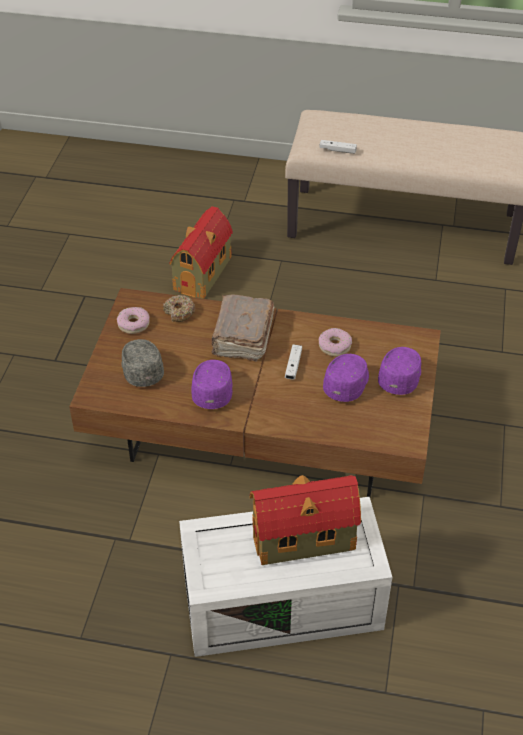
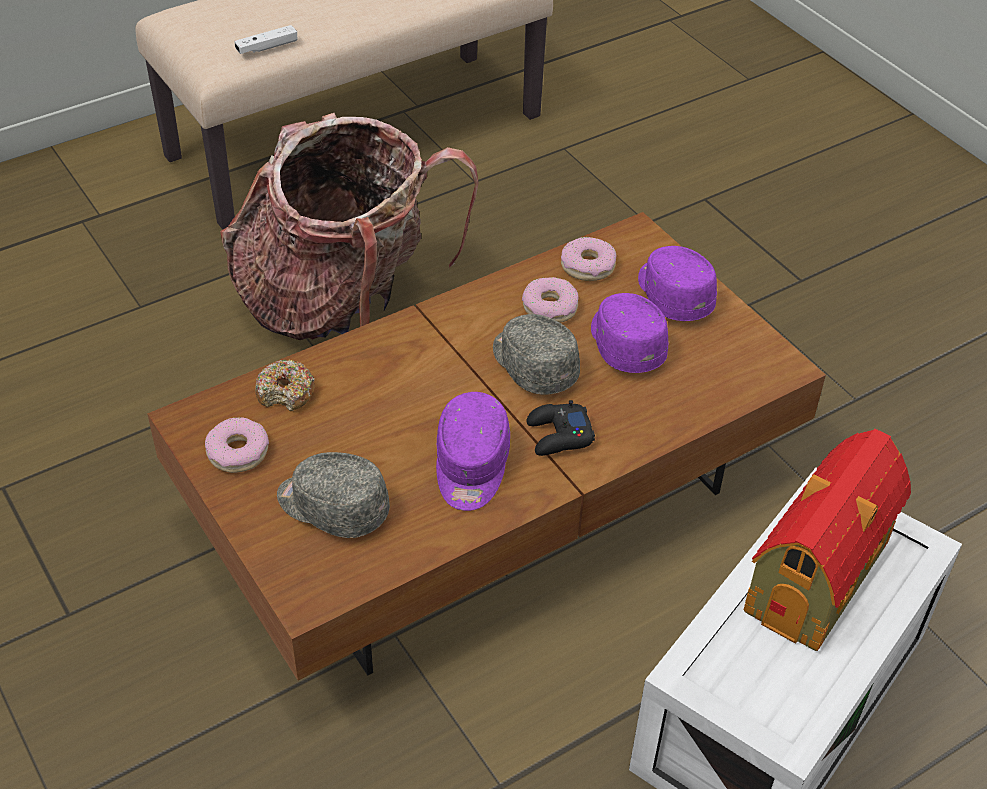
camera: 45 degrees left, 0 degrees up
(203, 273) = (157, 344): toy house -> none
(213, 389) = (471, 466): purple cap -> purple cap turned 135 degrees counterclockwise
(242, 338) = (419, 372): brown book -> none
(265, 402) = (559, 435): none -> black game controller
(293, 366) = (532, 365): white game controller -> grey cap
(301, 302) = (342, 305): none -> backpack
(377, 339) = (588, 266): none -> donut

